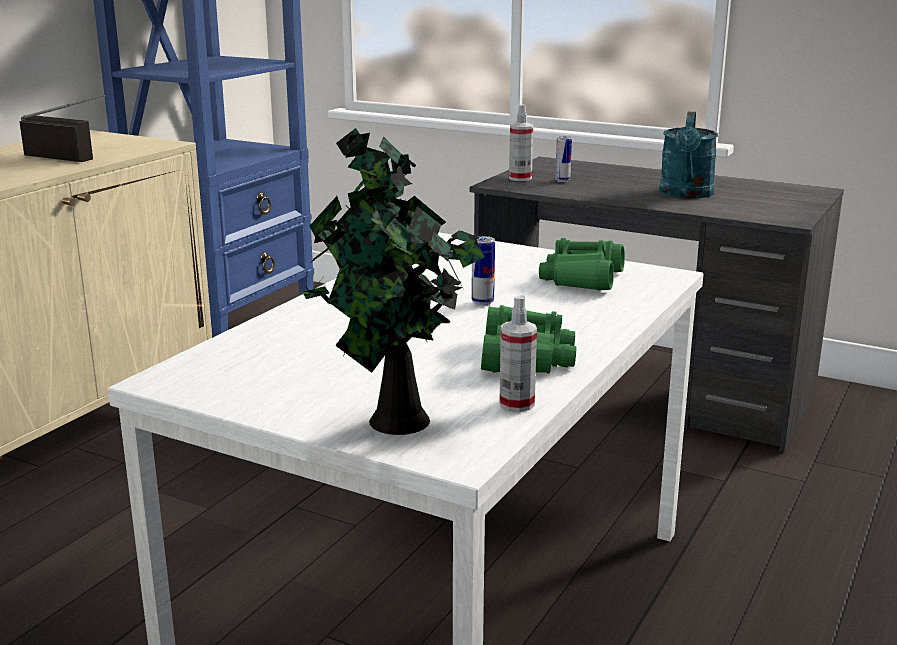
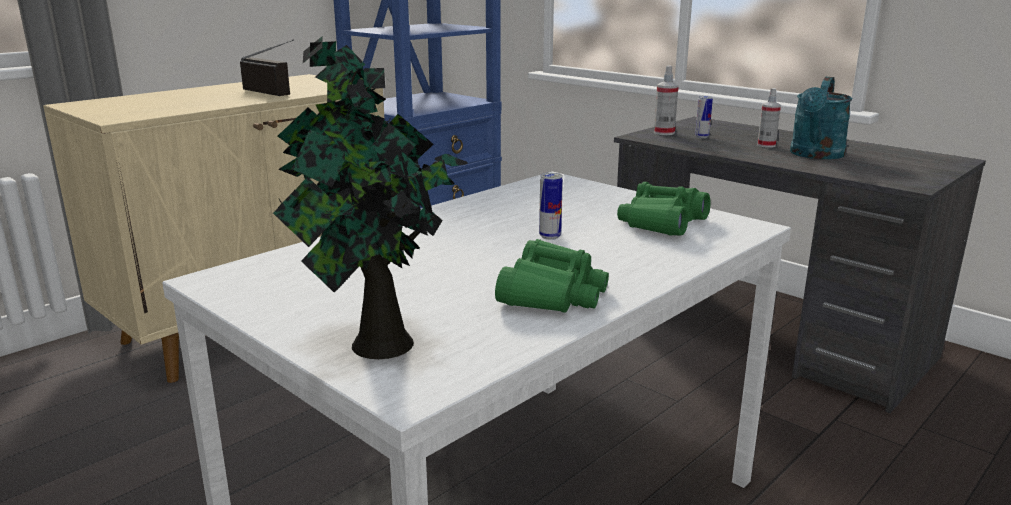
camera: 15 degrees right, 0 degrees up
(516, 404) = (510, 341): spray bottle -> spray bottle (766, 145)

